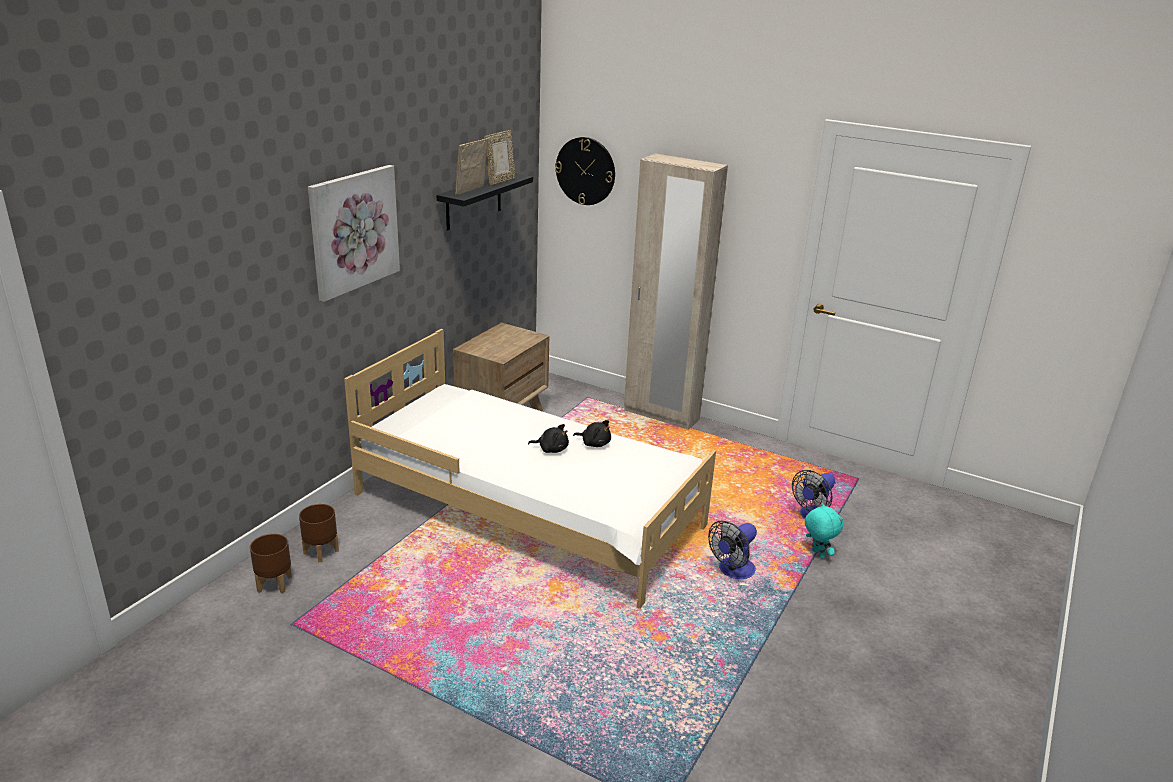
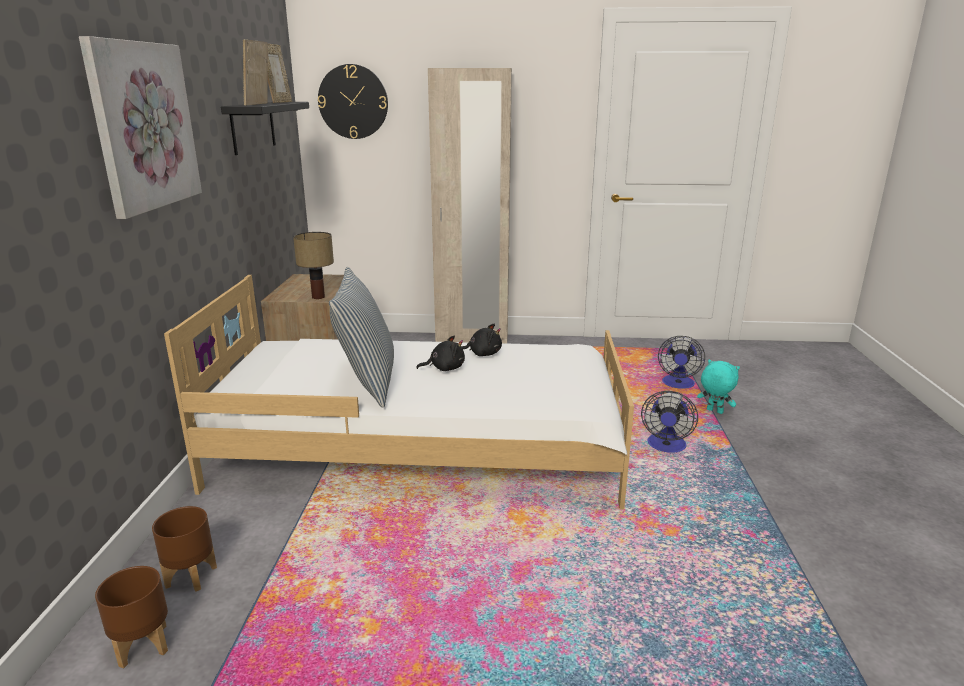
camera: 25 degrees left, 5 degrees down
(484, 446) = (368, 383): none -> pillow
(497, 355) = (317, 297): none -> table lamp

